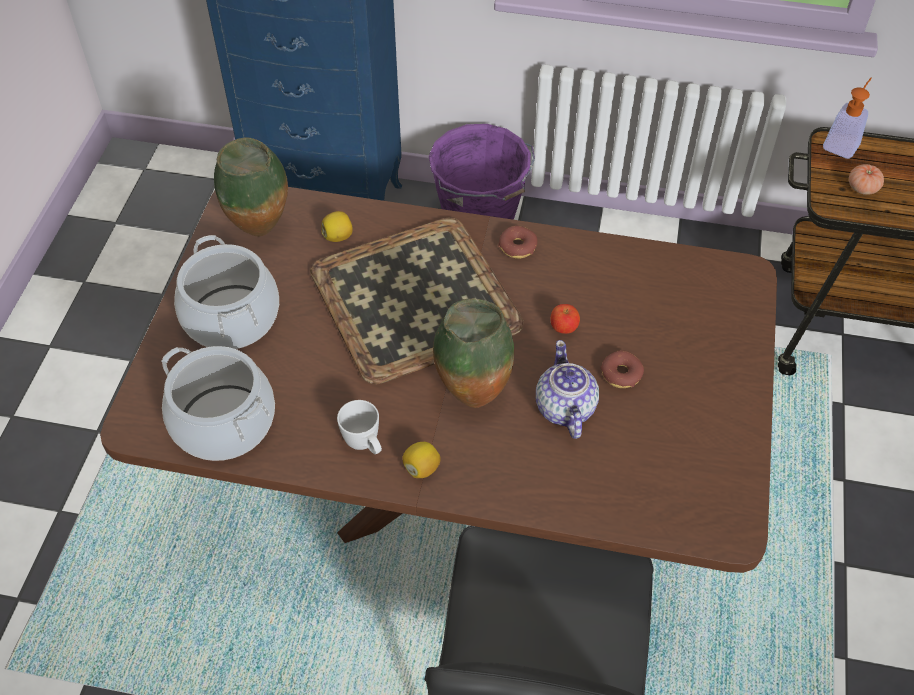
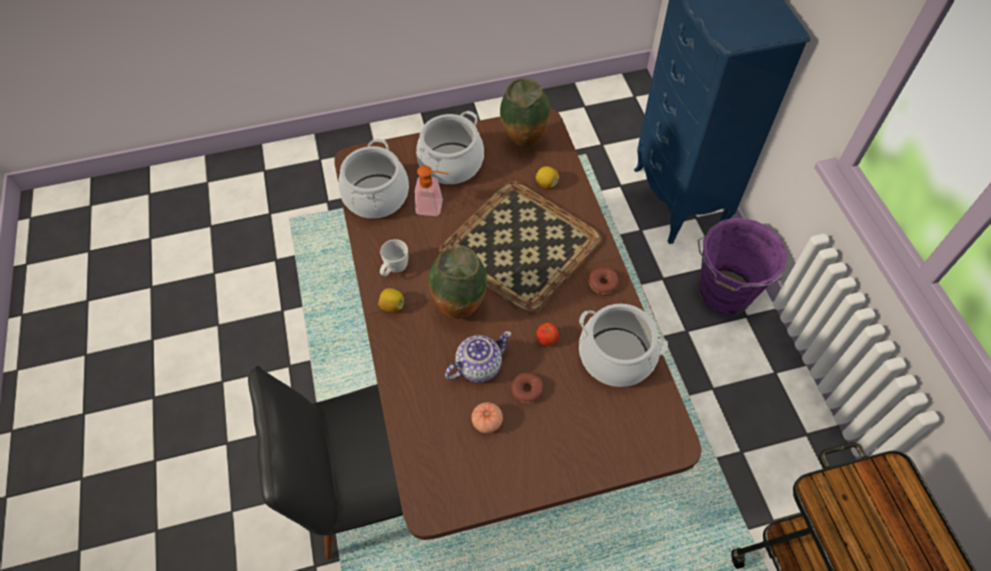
camera: 65 degrees right, 5 degrees up
(620, 276) = (616, 356): none -> cooking pot
(843, 143) = (902, 481): soap dispenser -> soap dispenser (434, 207)
(862, 188) = (858, 514): tomato -> tomato (487, 422)

